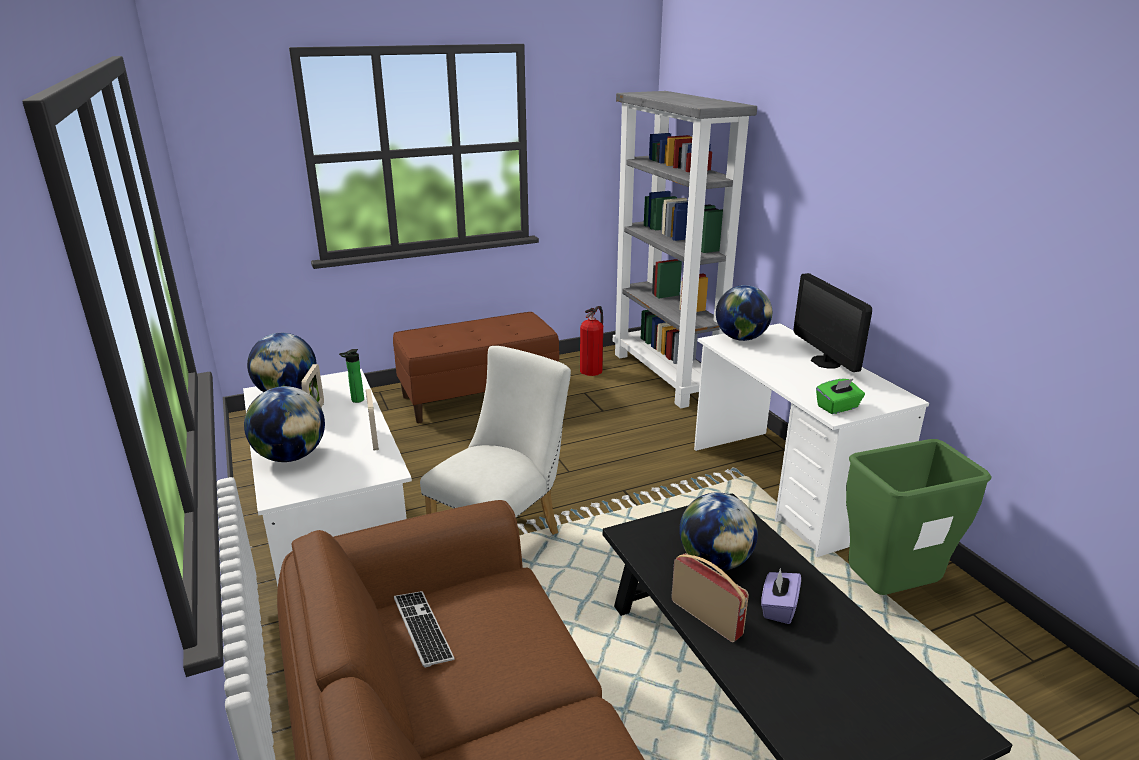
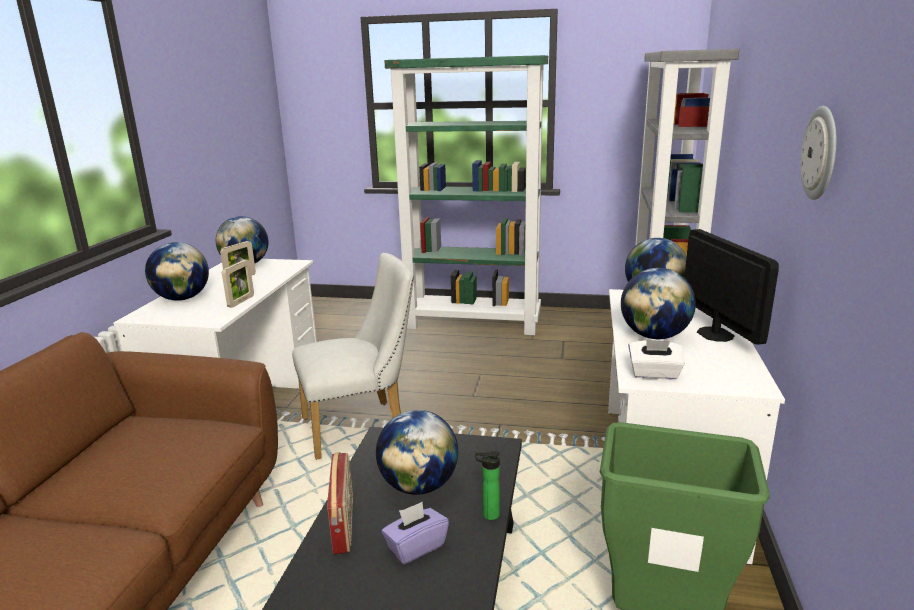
camera: 35 degrees right, 5 degrees down
(355, 400) = (274, 277): bottle -> bottle (488, 515)
(423, 629) = (128, 436): keyboard -> none
(479, 396) = (474, 323): brown bench -> green bookcase
(591, 369) = (592, 325): fire extinguisher -> none
(792, 375) = (654, 336): none -> globe
(826, 362) = (715, 334): monitor -> monitor turned 150 degrees clockwise
(838, 407) = (654, 374): green tissue box -> white tissue box
(939, 218) = (821, 153): none -> wall clock

